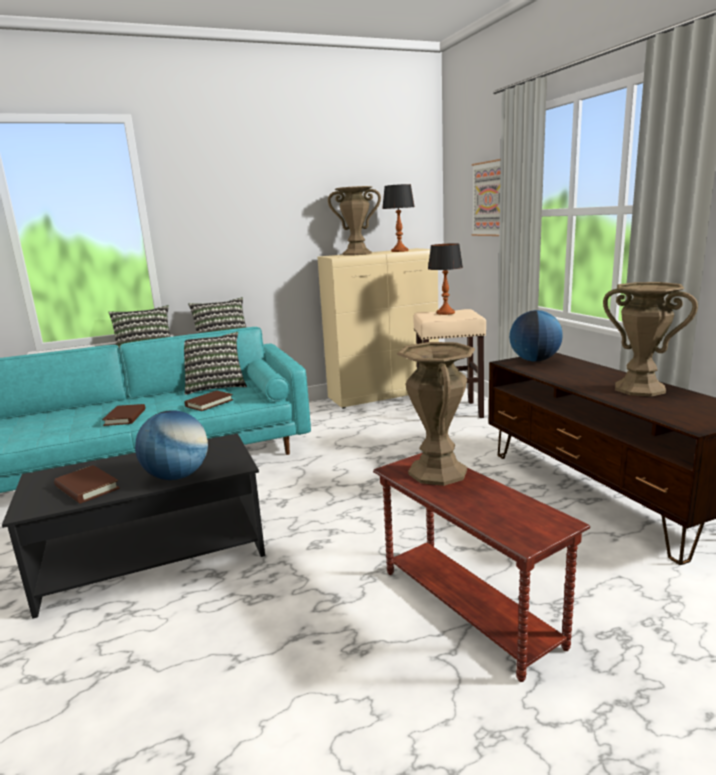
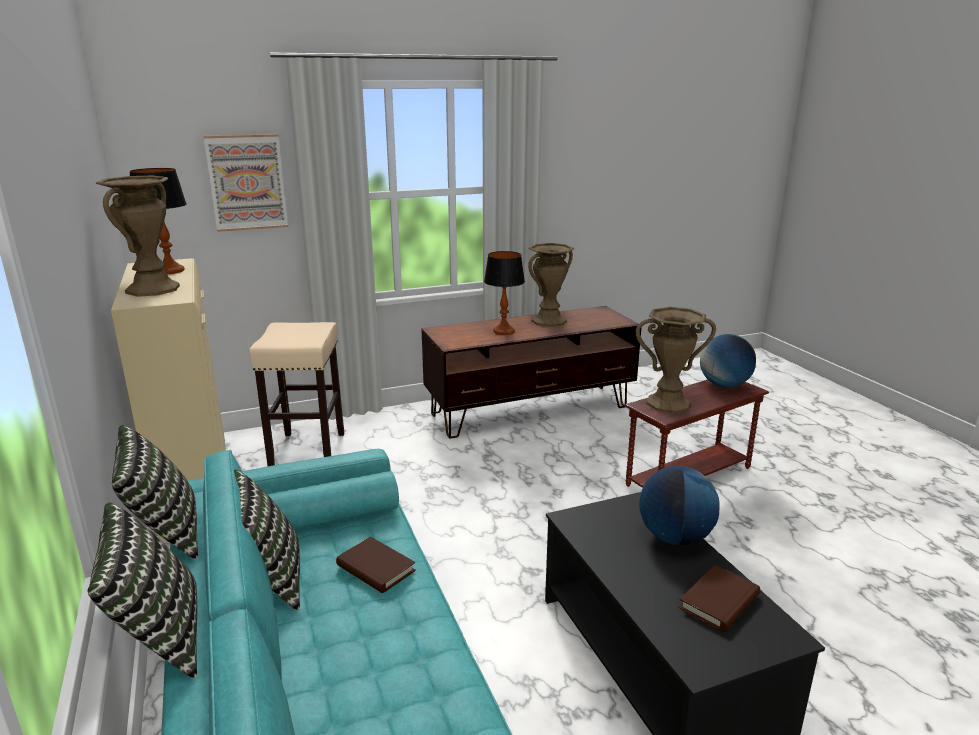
camera: 90 degrees left, 5 degrees up
(125, 417) = (413, 663): brown book -> none
(445, 313) = (281, 334): table lamp -> table lamp (504, 331)
(534, 360) = (452, 336): globe -> globe (724, 385)

